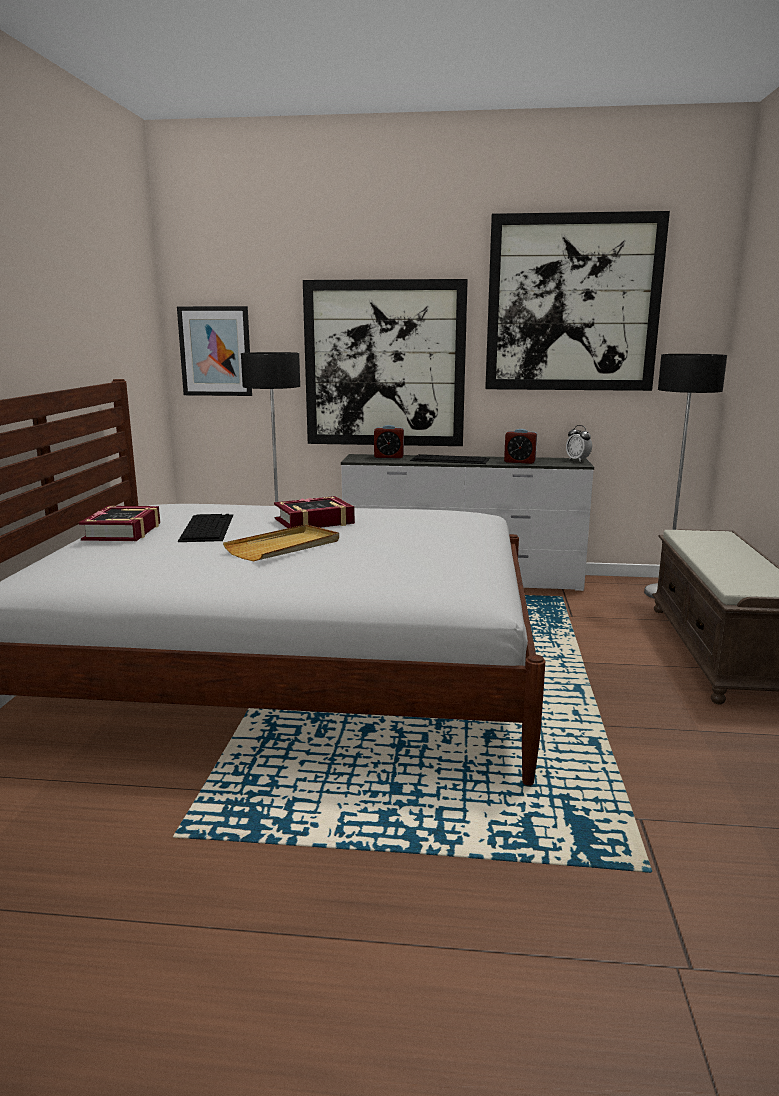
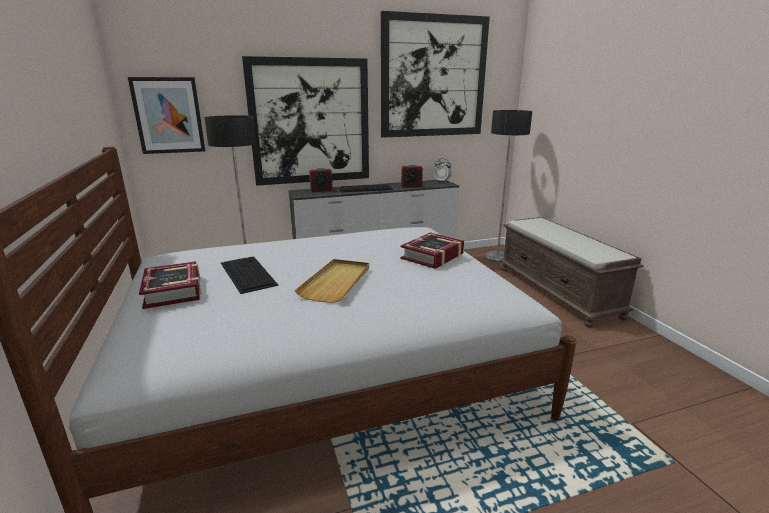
camera: 25 degrees left, 5 degrees up
(314, 522) = (326, 253): book -> book (432, 256)

